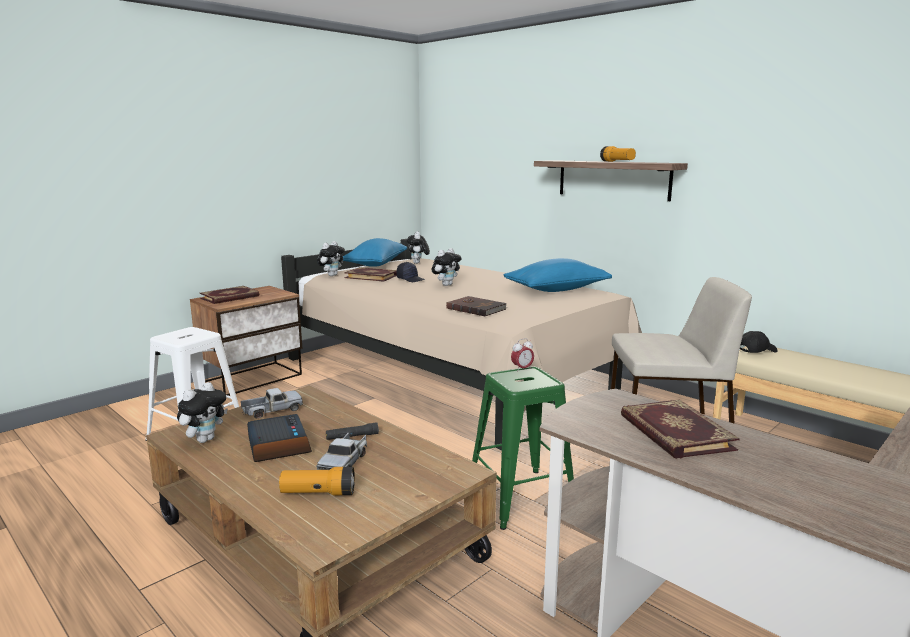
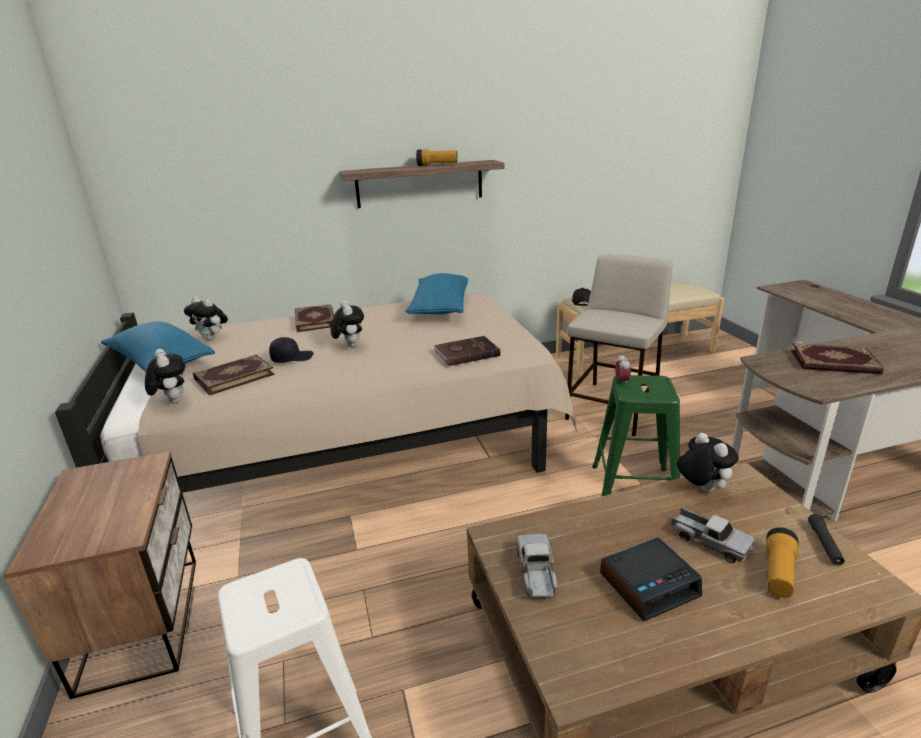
camera: 60 degrees left, 10 degrees up
(205, 439) = (604, 653): plush toy -> plush toy (701, 489)
(230, 297) = (81, 521): book -> book (316, 320)
(278, 445) = (649, 584): alarm clock -> alarm clock turned 150 degrees clockwise
(352, 436) = (645, 524): black flashlight -> black flashlight (824, 544)

